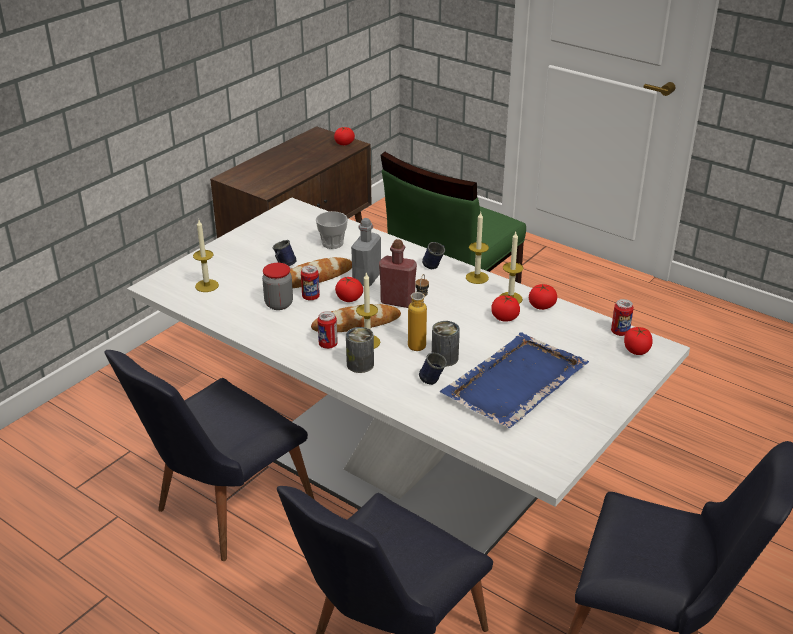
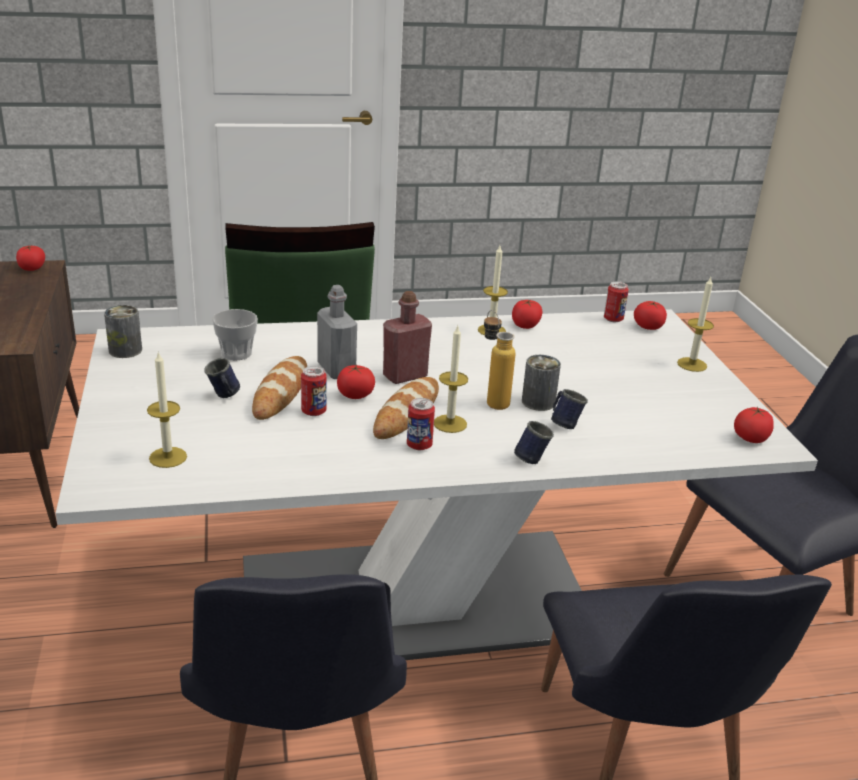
camera: 50 degrees left, 5 degrees down
(279, 304) = (293, 434): jar -> none
(360, 364) = (483, 446): can -> can (125, 350)
(435, 265) = (377, 331): blue mug -> blue mug (530, 457)
(477, 277) = (432, 326): candle -> candle (692, 364)
(505, 318) = (517, 347): tomato -> tomato (750, 438)
(514, 383) = (625, 393): blue tray -> none

